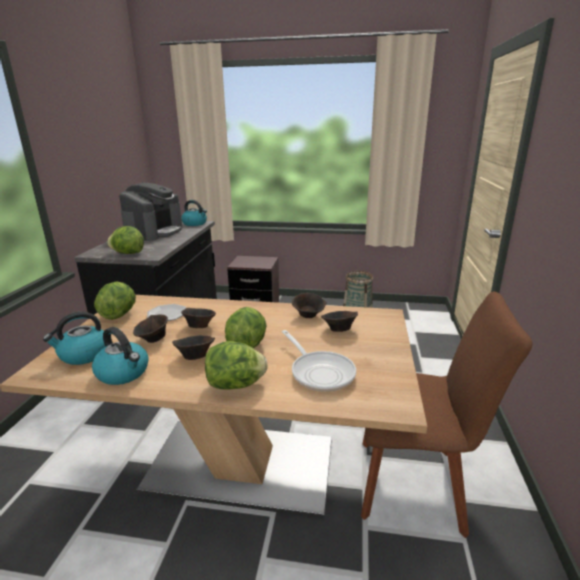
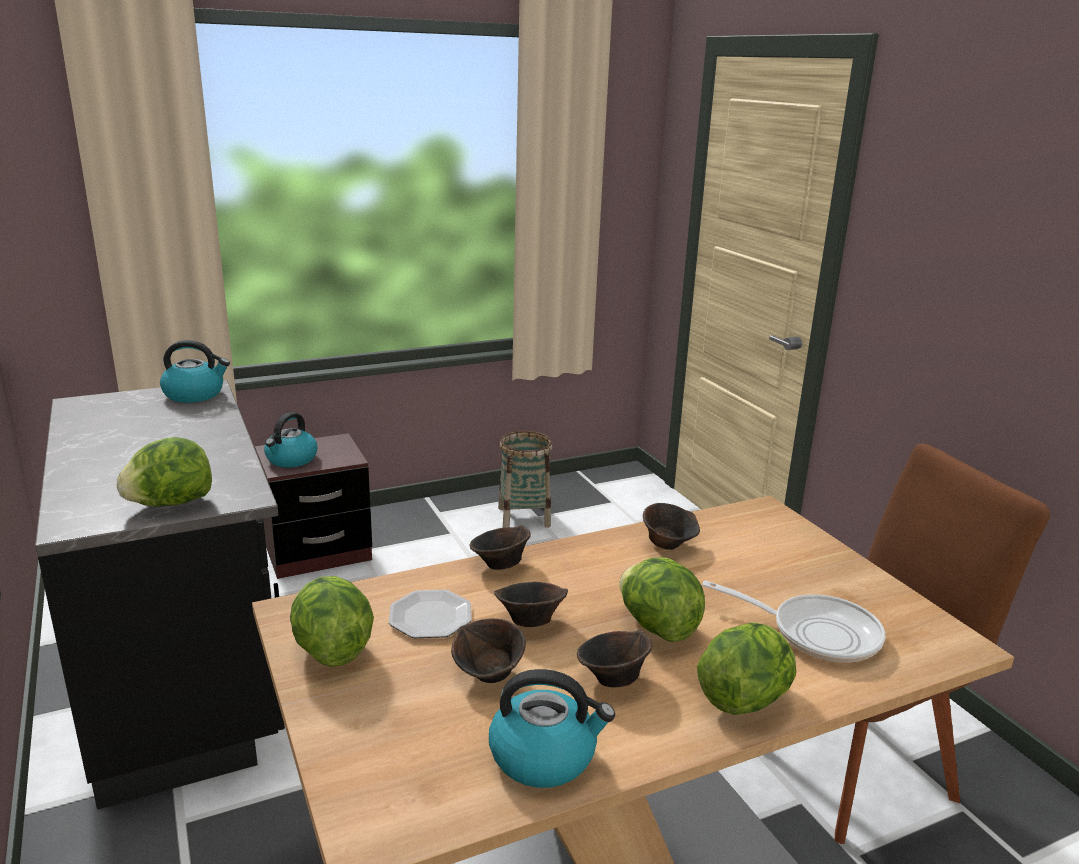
camera: 35 degrees left, 0 degrees up
(83, 355) = (407, 756): kettle -> kettle (291, 459)
(154, 232) = (132, 434): coffee machine -> none
(338, 330) = (742, 555): brown bowl -> brown bowl (499, 564)

